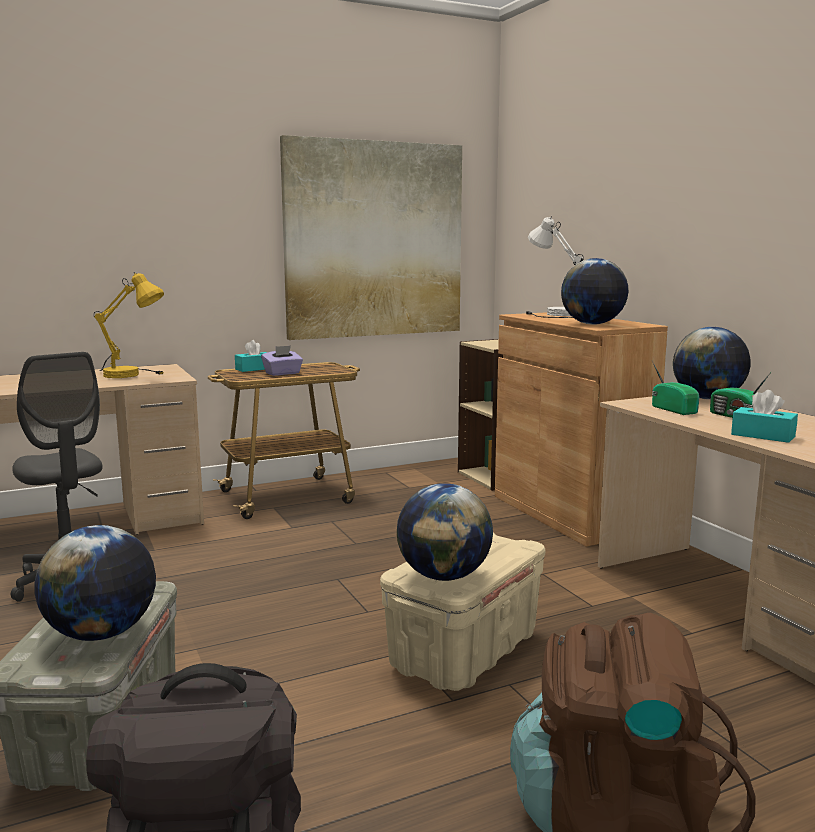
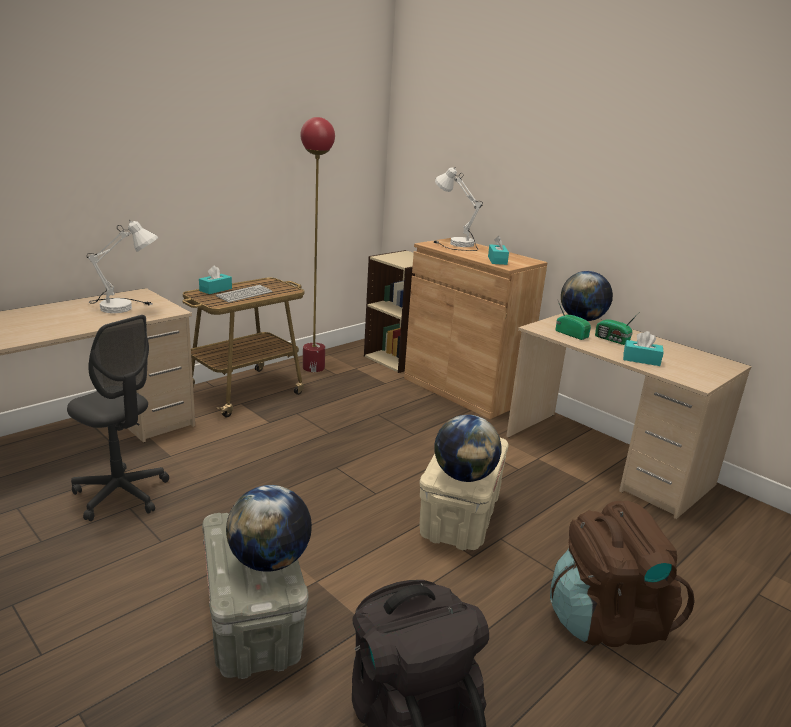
camera: 20 degrees left, 10 degrees up
(133, 375) = (125, 307): yellow table lamp -> white table lamp
(282, 373) = (244, 294): purple tissue box -> keyboard
(374, 240) = (300, 172): picture -> none
(386, 480) = (313, 368): none -> red floor lamp
(592, 324) = (497, 260): globe -> turquoise tissue box

